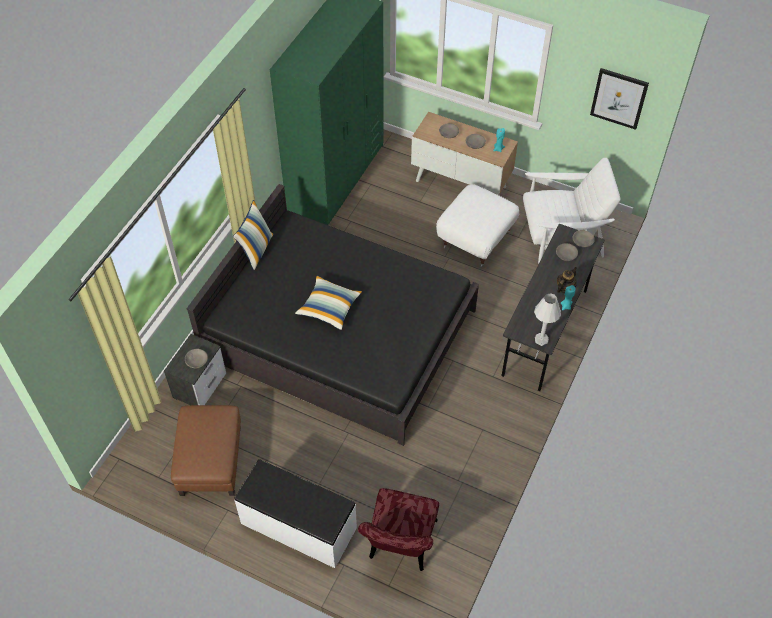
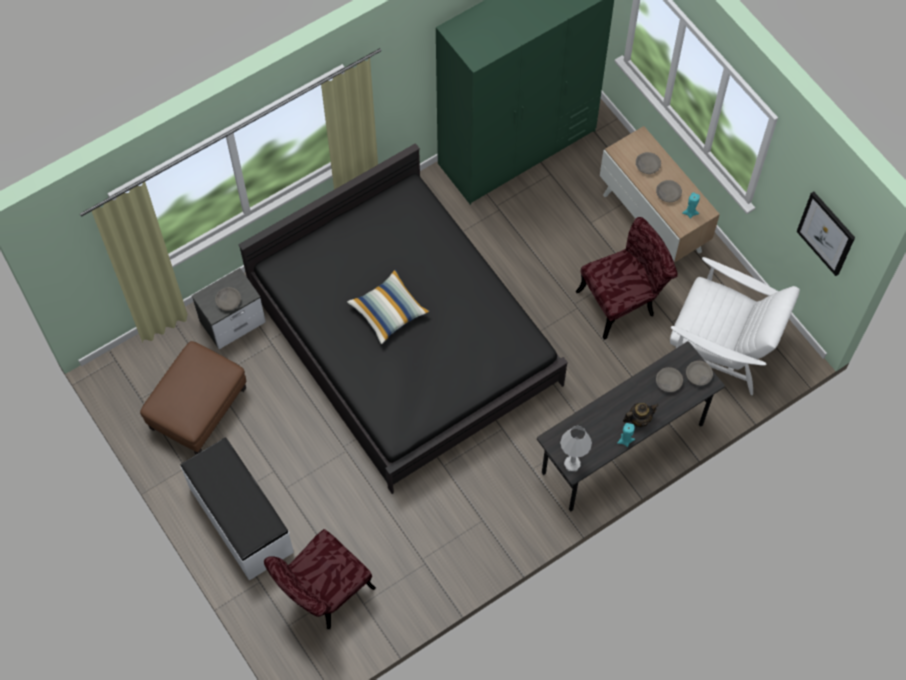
camera: 30 degrees right, 10 degrees up
(256, 249) = (356, 206): pillow -> none
(476, 239) = (623, 300): white ottoman -> red chair

